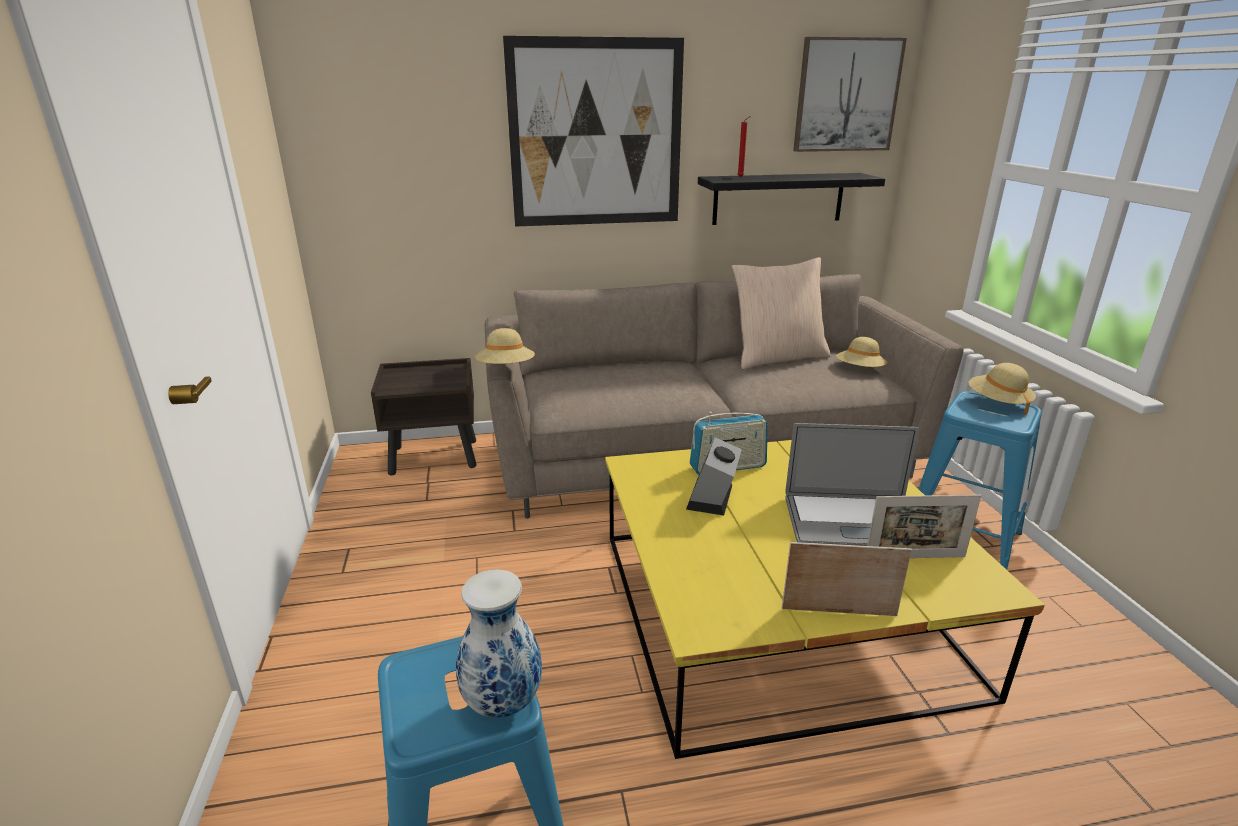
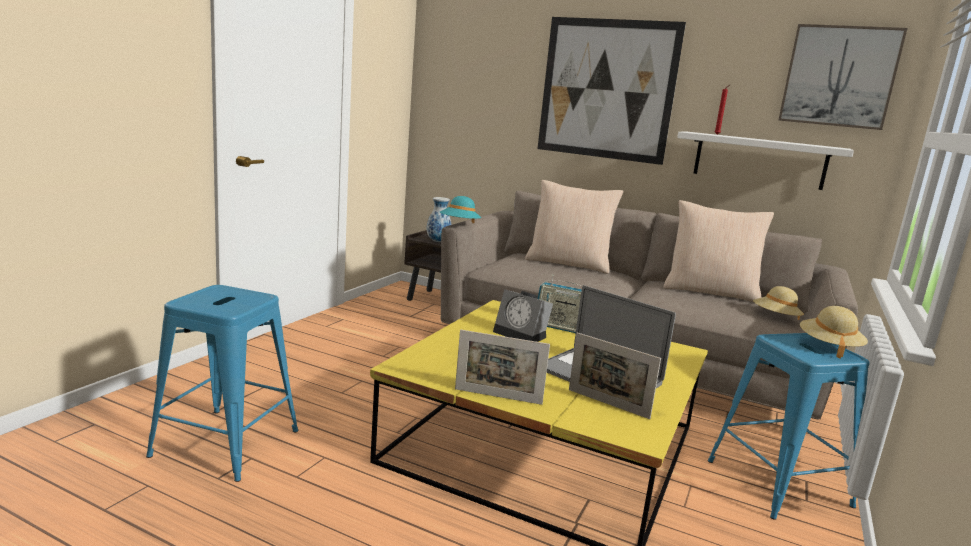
camera: 35 degrees right, 10 degrees down
(502, 701) = (230, 308): vase -> vase (438, 241)
(506, 369) = (459, 225): beige hat -> turquoise hat
(617, 368) = (568, 263): none -> beige pillow
(712, 499) = (522, 334): alarm clock -> alarm clock turned 105 degrees counterclockwise
(778, 198) = (759, 160): black shelf -> white shelf
(838, 612) = (498, 396): picture frame -> picture frame turned 150 degrees clockwise

